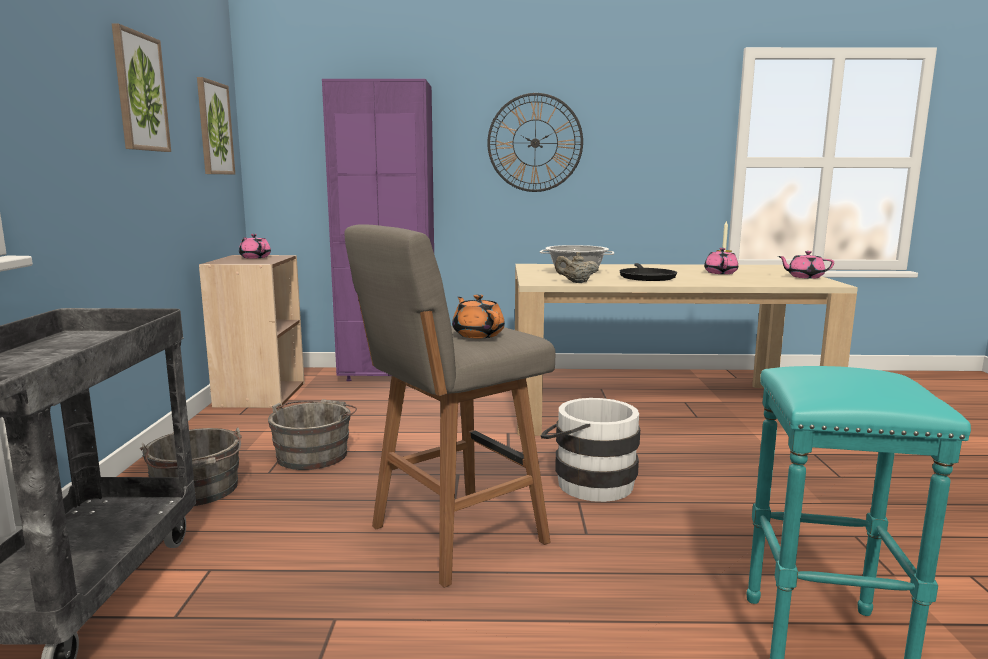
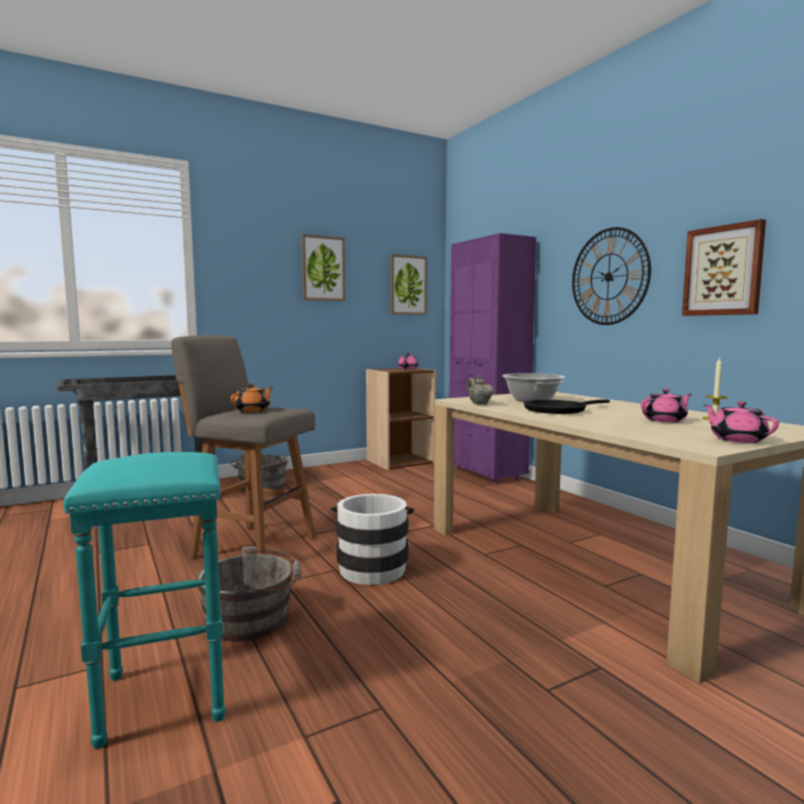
camera: 60 degrees right, 5 degrees down
(314, 454) = (330, 493): grey bucket -> grey bucket (253, 619)
(650, 148) = (723, 271): none -> picture

